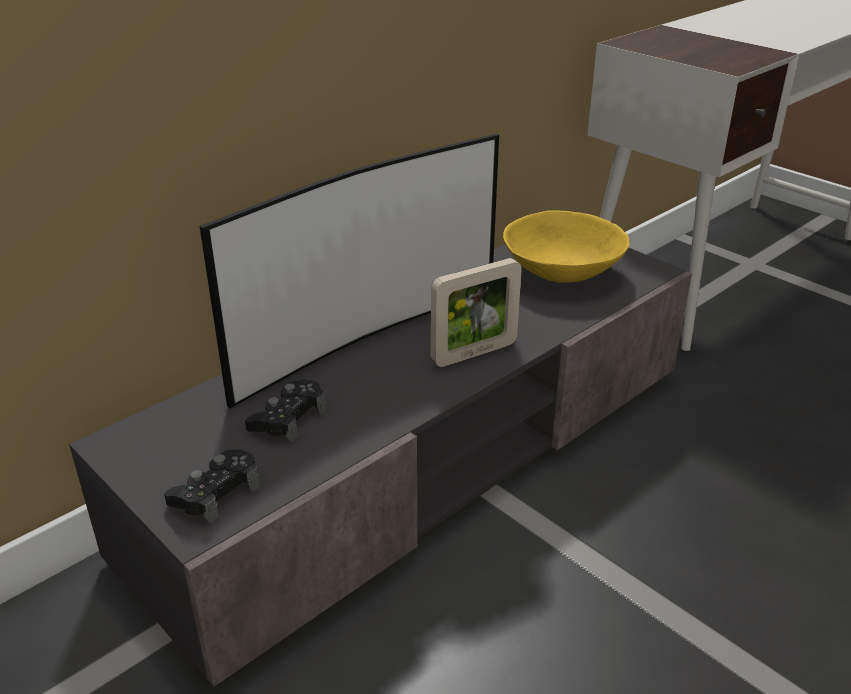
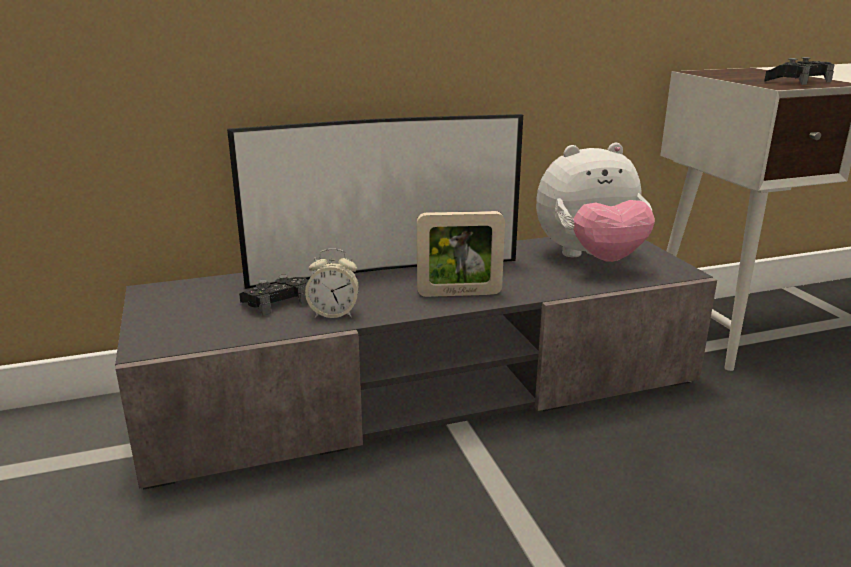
camera: 25 degrees right, 10 degrees down
(216, 493) = (181, 331): black game controller -> black game controller (798, 82)
(368, 417) = (334, 314): none -> alarm clock
(561, 272) = (590, 259): yellow bowl -> plush toy

